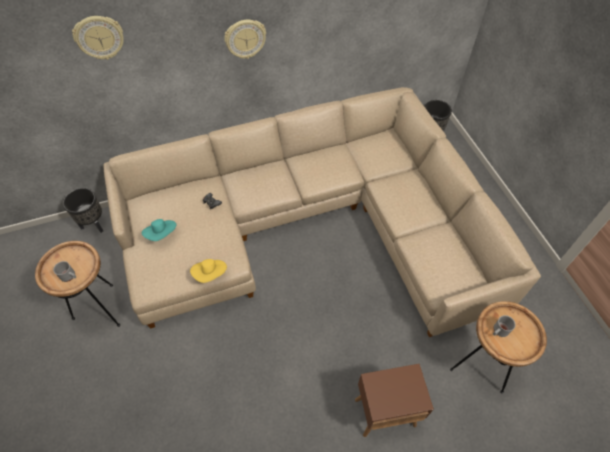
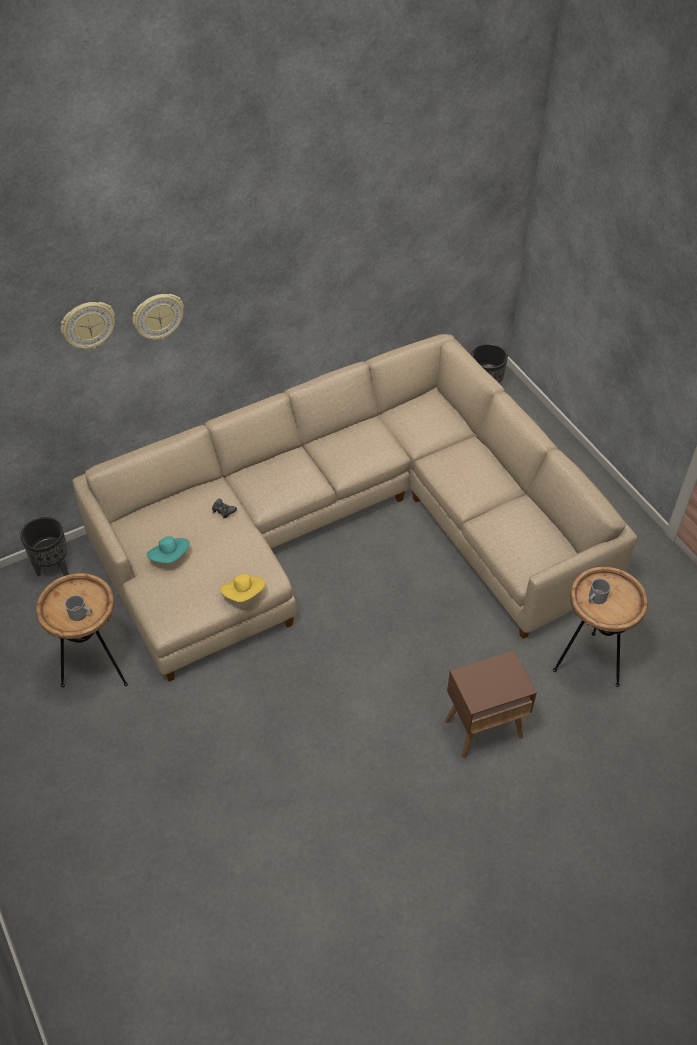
camera: 10 degrees left, 5 degrees down
(245, 38) = (247, 303): wall clock -> wall clock (158, 316)

